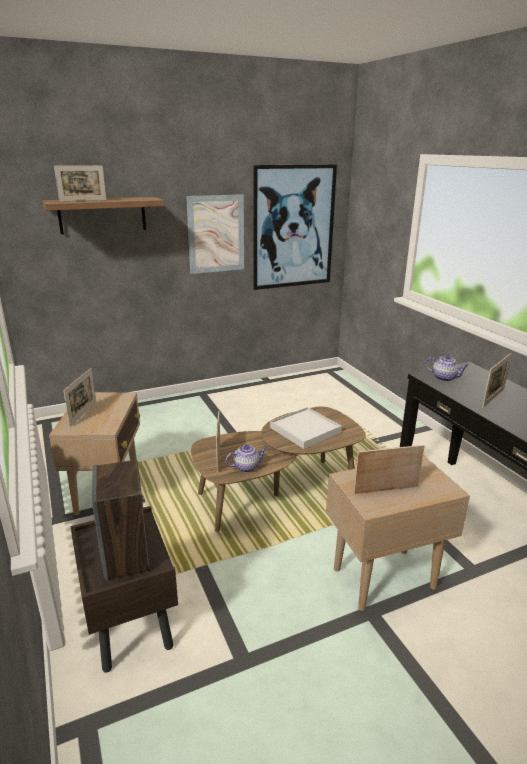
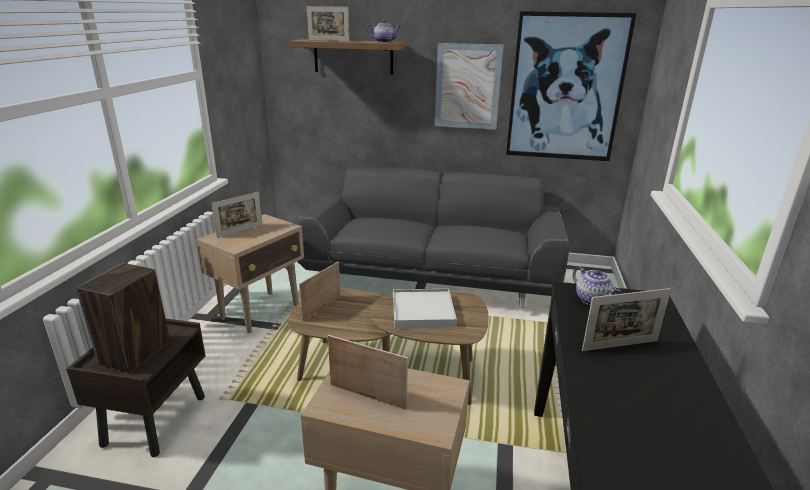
camera: 35 degrees right, 0 degrees up
(224, 410) = (433, 275): none -> grey sofa
(247, 467) = (332, 326): teapot -> teapot (384, 42)

